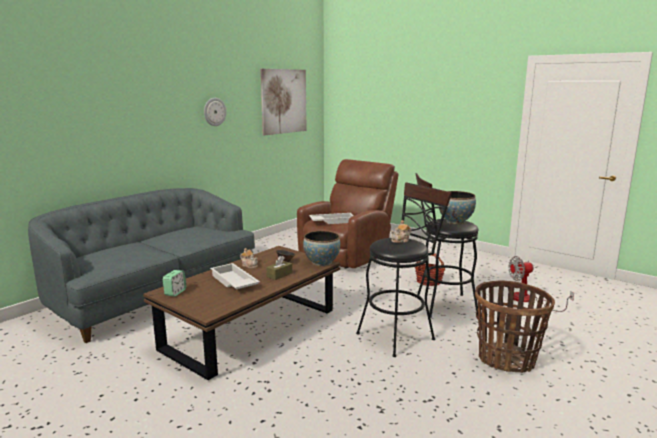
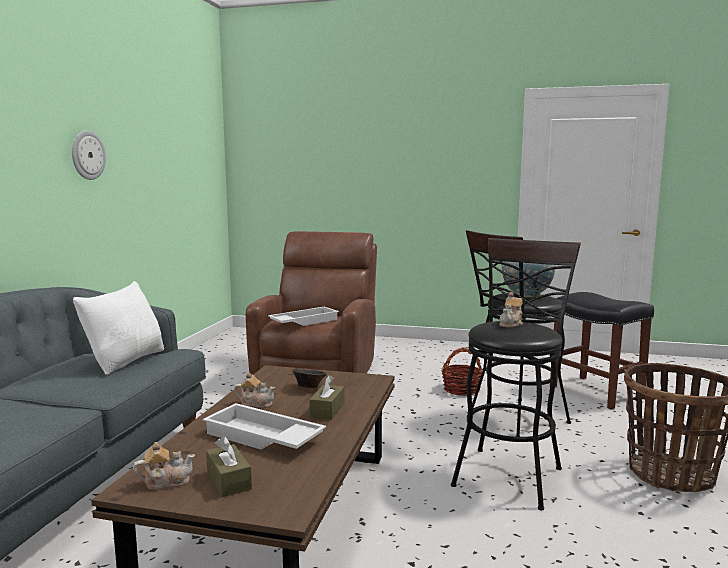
camera: 25 degrees left, 5 degrees down
(175, 292) = (166, 482): alarm clock -> teapot
(199, 297) = (229, 480): none -> brown tissue box
(207, 233) = (126, 361): none -> white pillow
(284, 101) = (180, 150): picture -> none
(321, 263) = (368, 380): bowl -> none
(528, 300) = (597, 392): fan -> black stool

